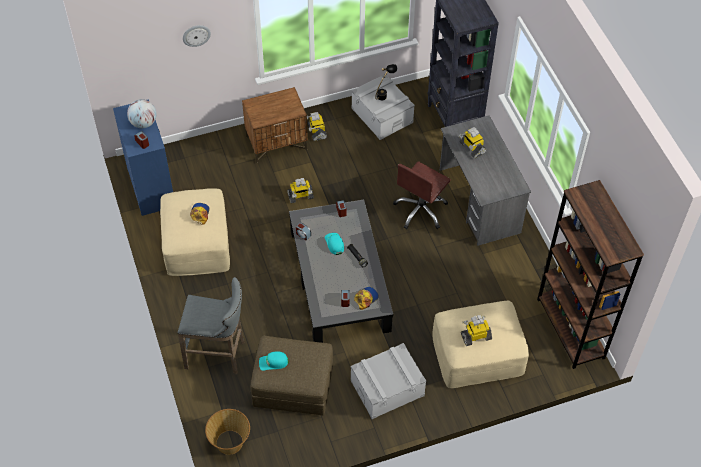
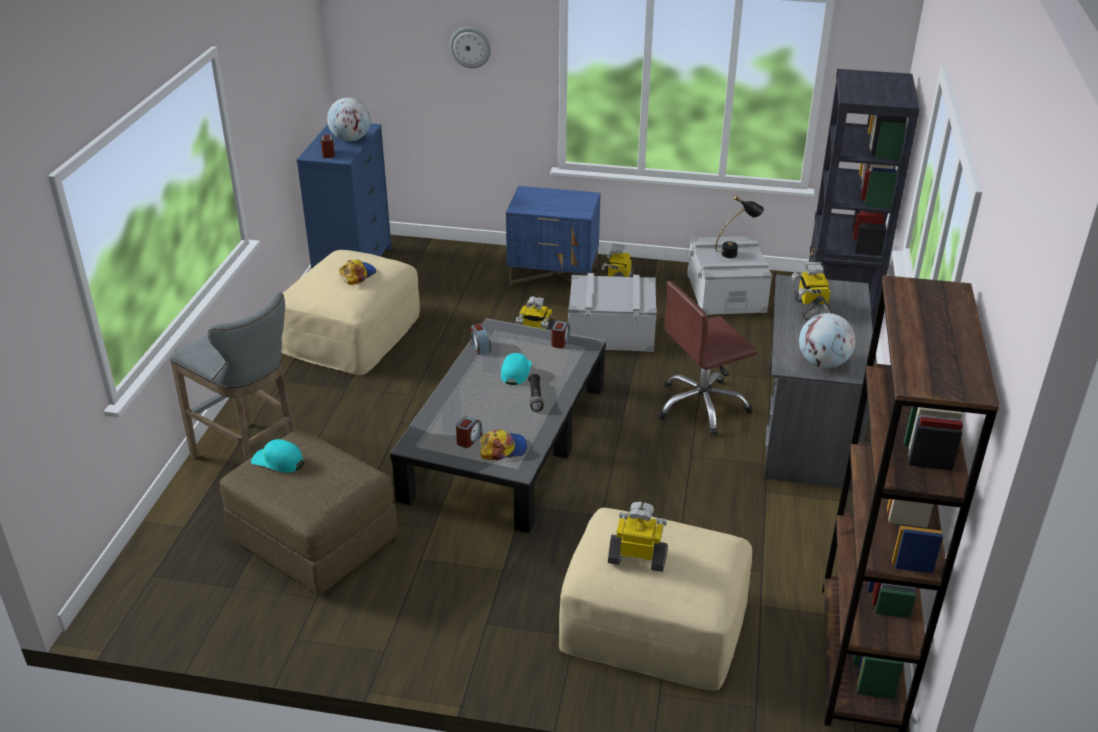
camera: 30 degrees right, 20 degrees down
(230, 442) = (152, 570): basket -> none
(277, 143) = (554, 276): brown nightstand -> blue nightstand
(387, 388) = (456, 605): grey storage box -> grey storage box (611, 331)
(499, 187) = (823, 363): none -> globe

